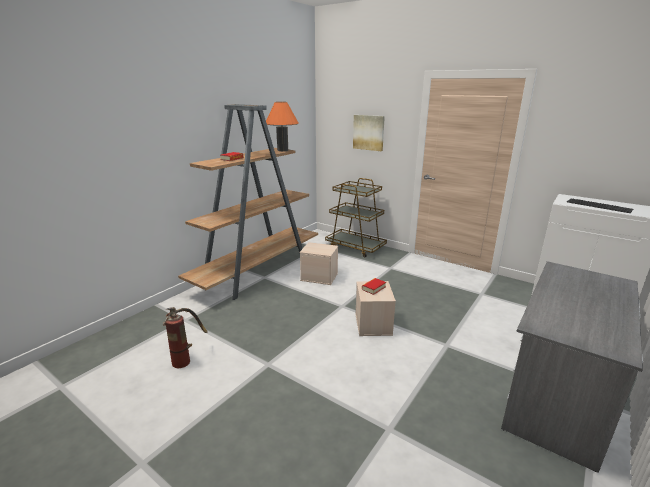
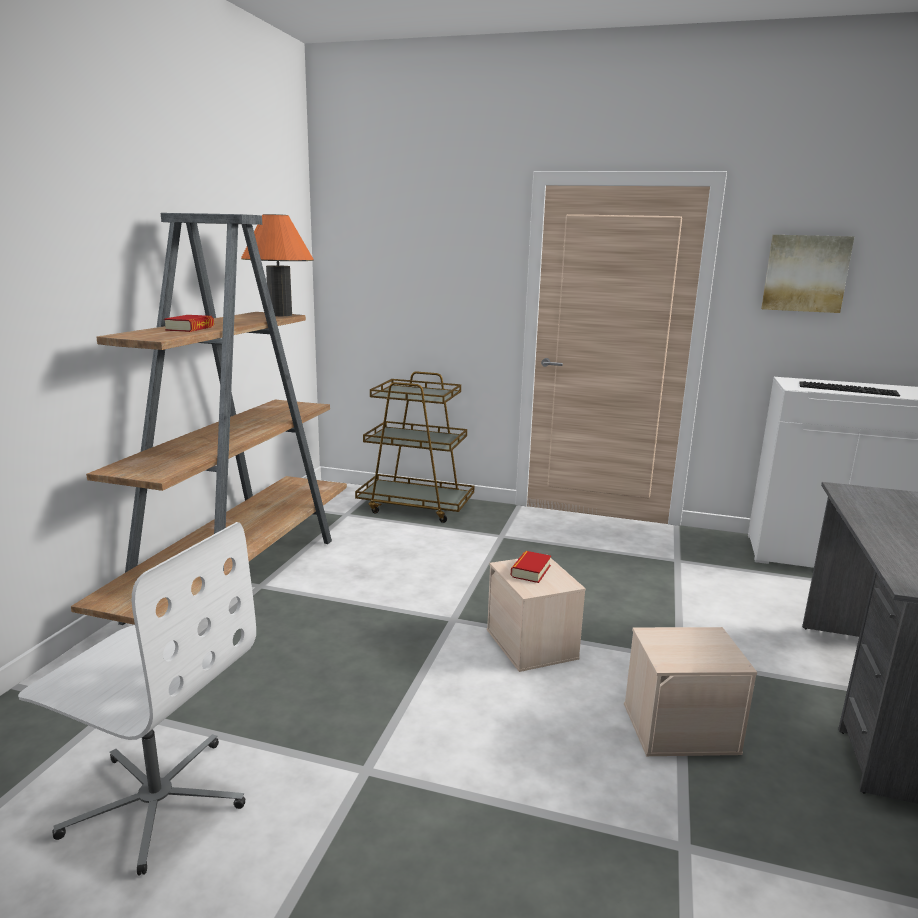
camera: 20 degrees left, 5 degrees down
(186, 357) = (157, 800): fire extinguisher -> white office chair
(320, 276) = (377, 569): beige storage box -> beige storage box (681, 727)
(368, 132) = (428, 285): picture -> picture (805, 273)

